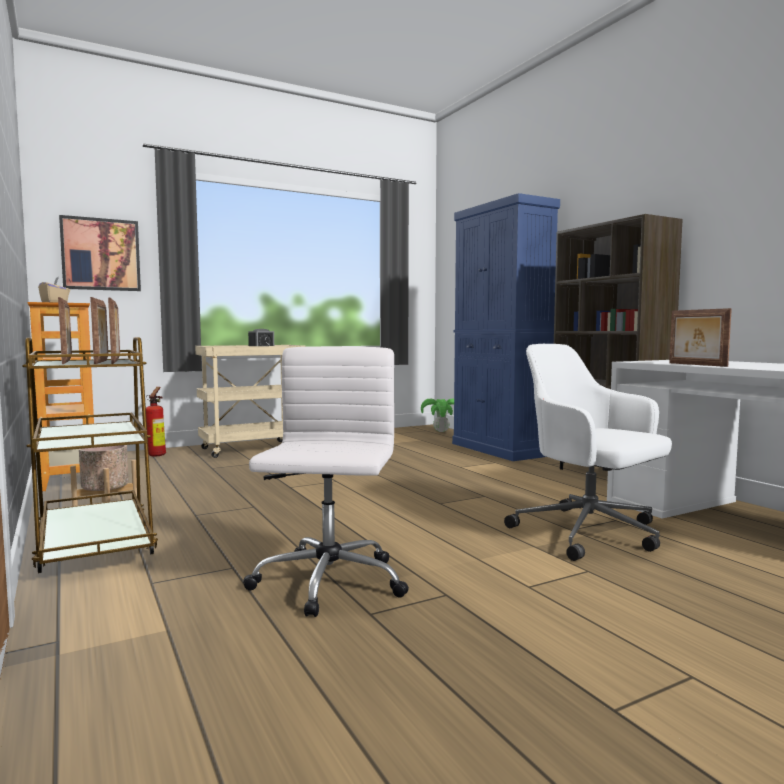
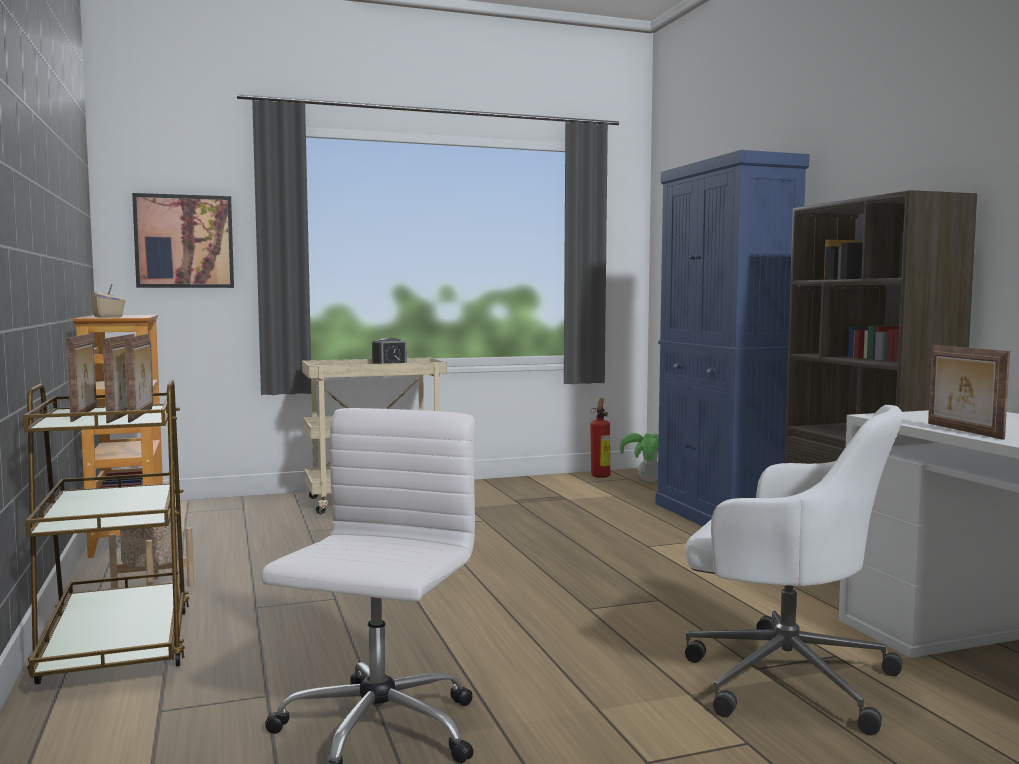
camera: 10 degrees right, 0 degrees up
(158, 454) = (251, 505): fire extinguisher -> fire extinguisher (601, 475)
(590, 533) = (783, 677): white office chair -> white office chair turned 150 degrees clockwise

